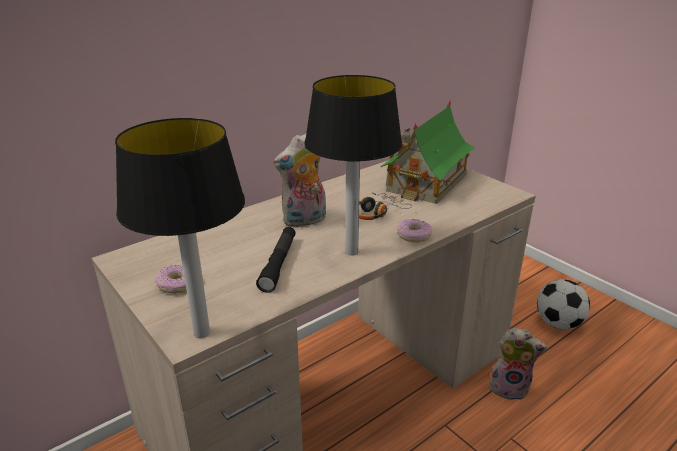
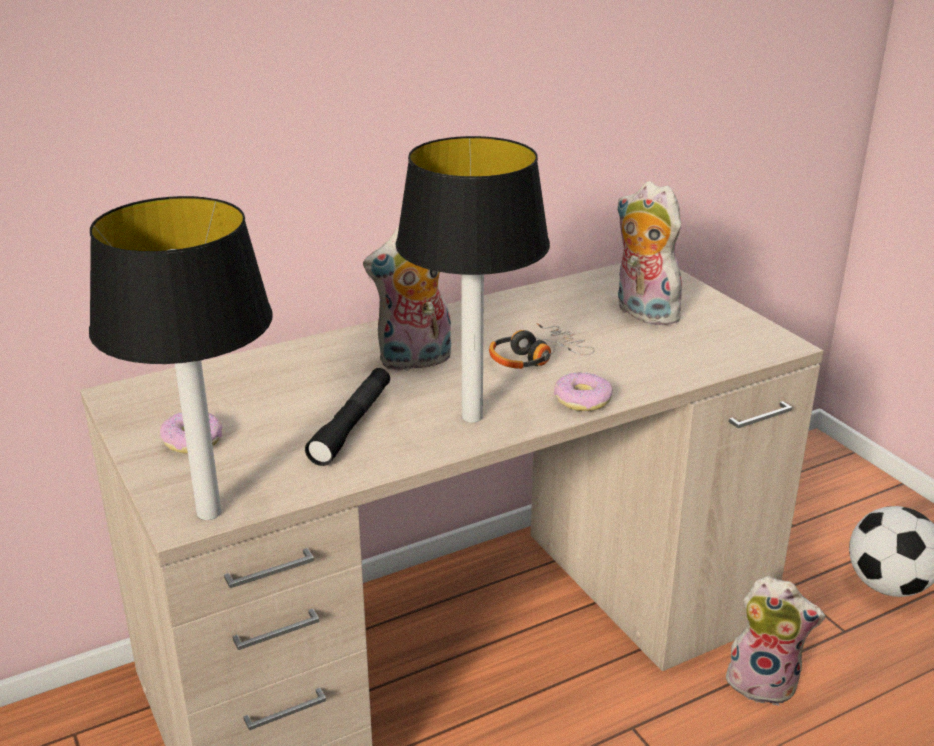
camera: 10 degrees right, 0 degrees up
(427, 182) = (642, 313): toy house -> plush toy

